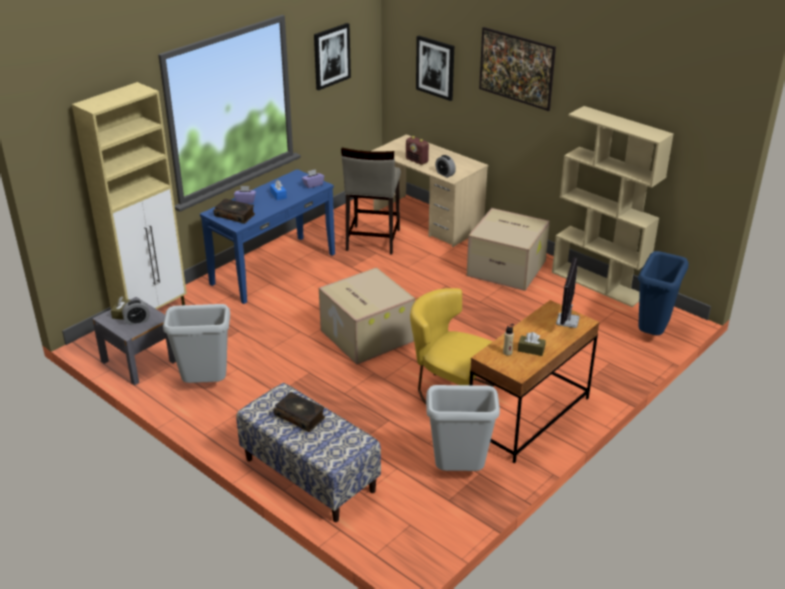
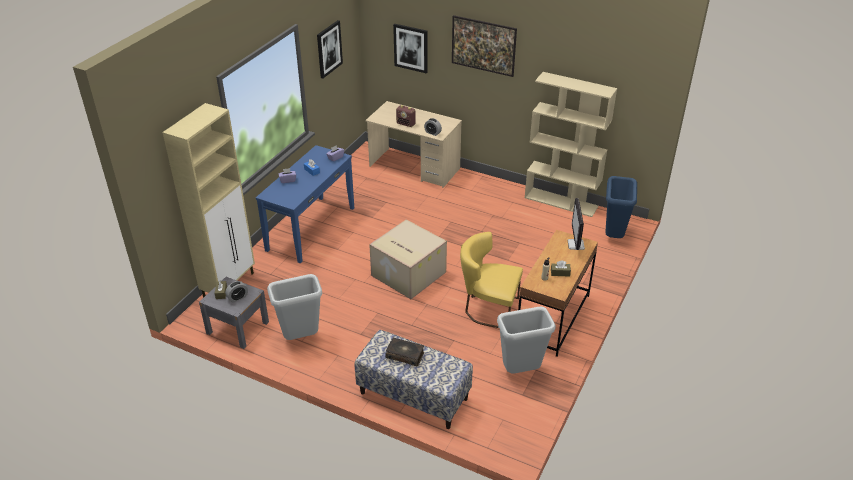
camera: 15 degrees left, 5 degrees up
(235, 215) = (285, 194): book -> none
(372, 240) = (378, 191): beige stool -> none
(507, 268) = (491, 199): cardboard box -> none

